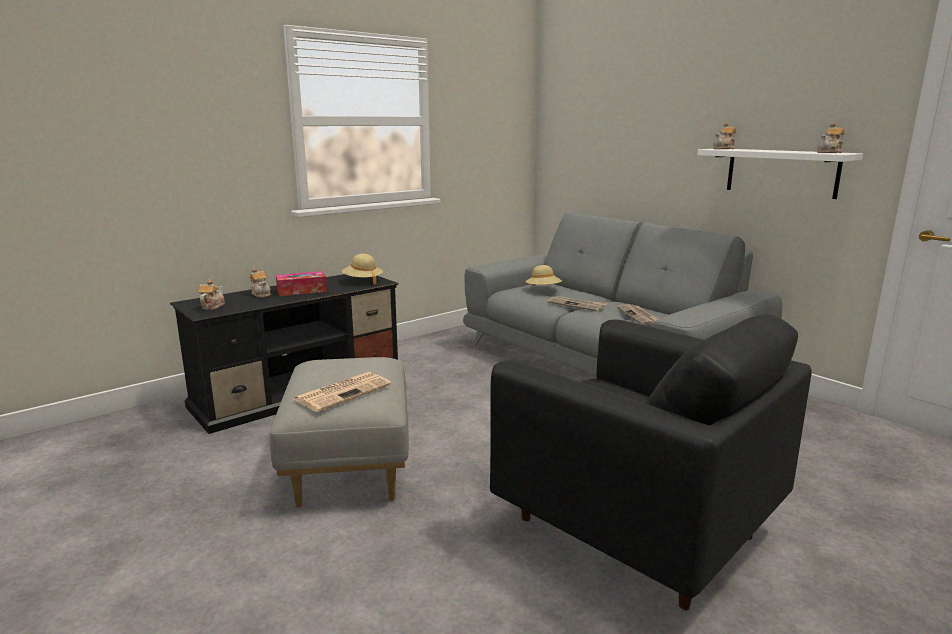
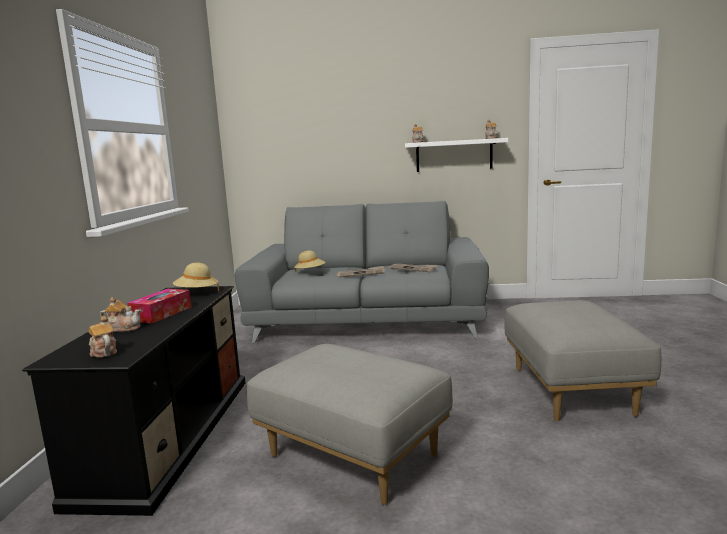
camera: 45 degrees left, 5 degrees down
(343, 392) = (373, 371): newspaper -> none
(634, 528) = (572, 391): black armchair -> grey ottoman

